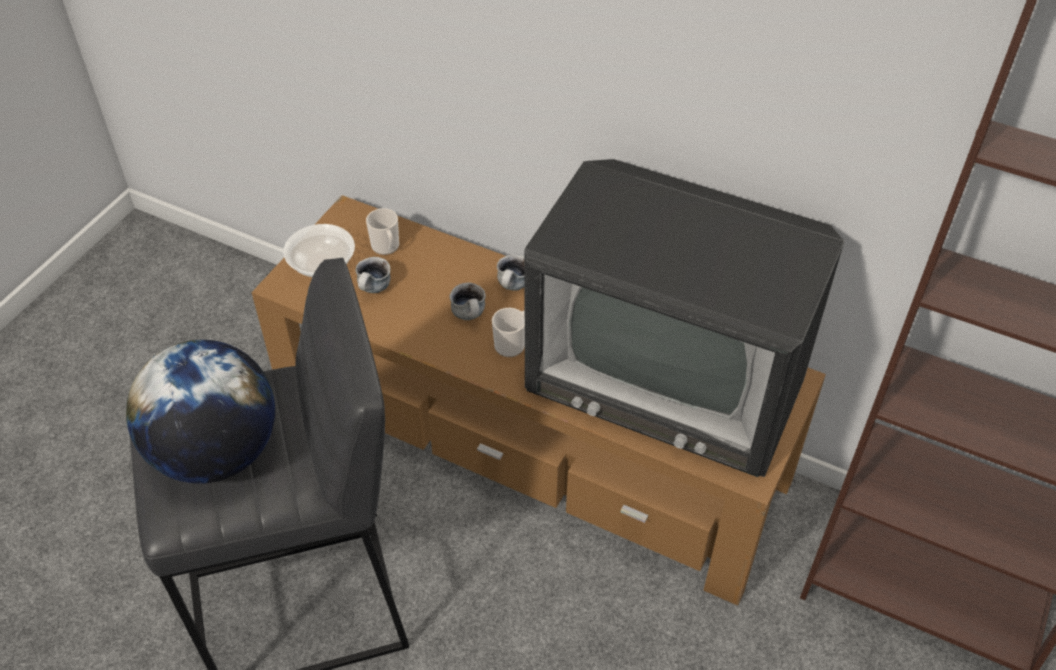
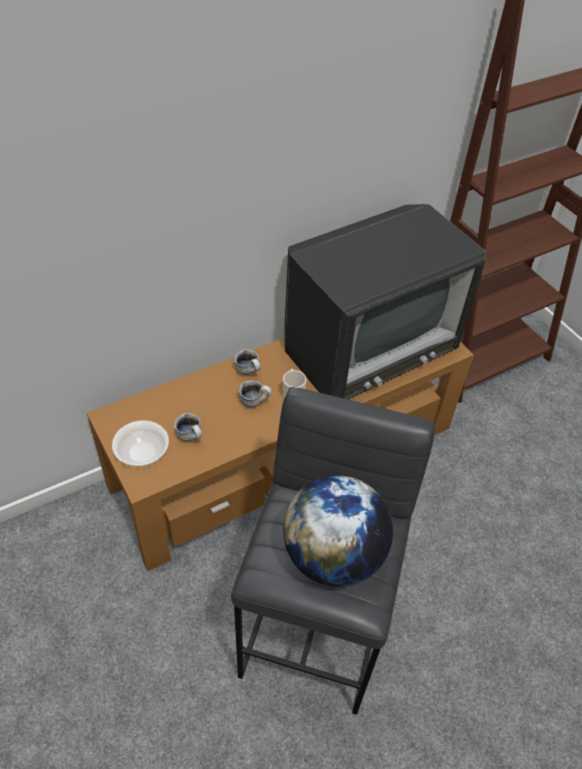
camera: 60 degrees left, 0 degrees up
(386, 247) = (159, 412): mug -> none

